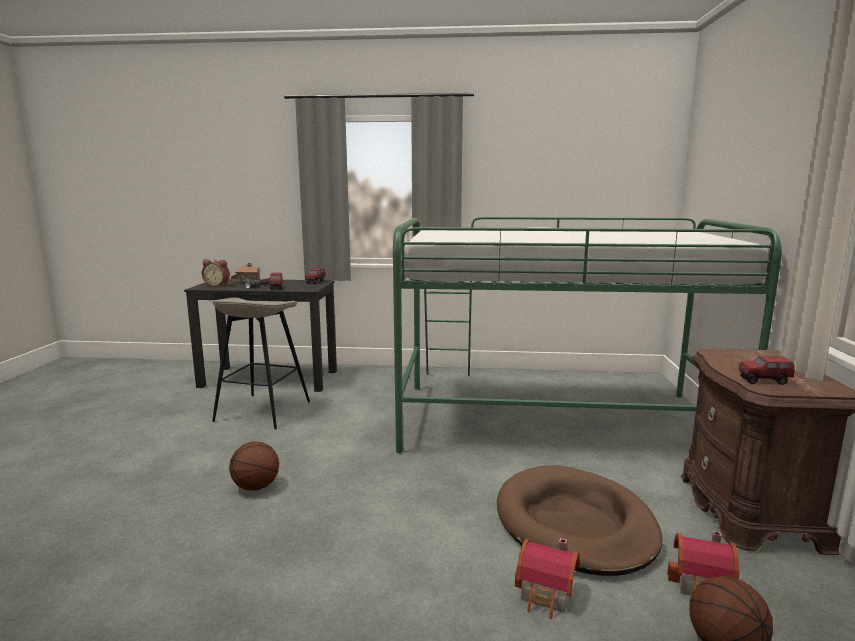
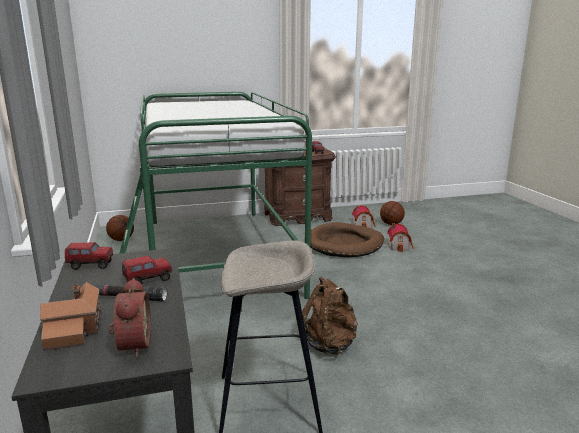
camera: 110 degrees left, 5 degrees up
(256, 486) = (408, 340): basketball -> basketball (121, 240)
(301, 445) = (329, 344): none -> brown backpack

